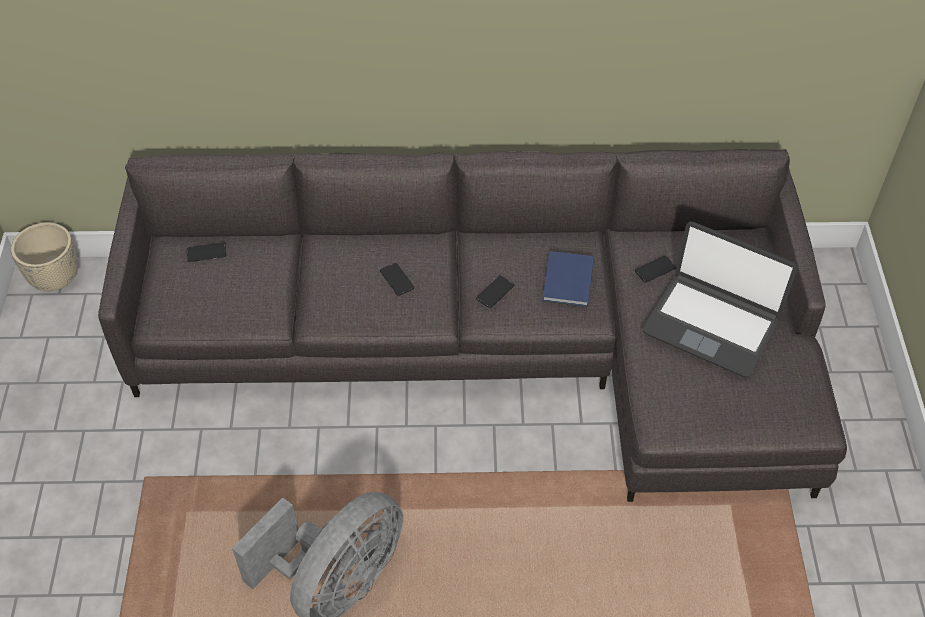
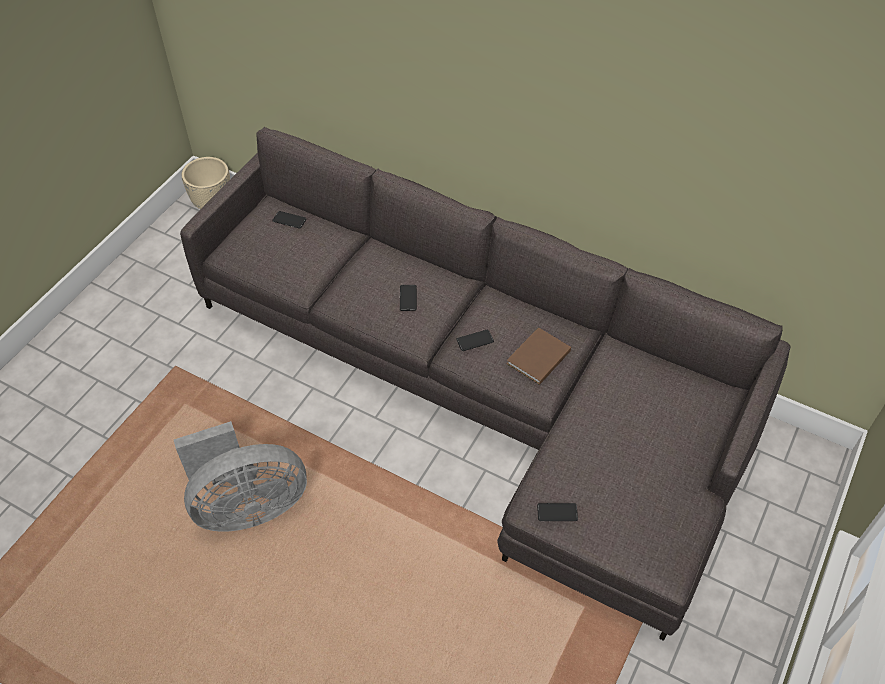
camera: 30 degrees right, 0 degrees up
(566, 282) = (537, 358): blue book -> brown book
(655, 269) = (618, 380): phone -> phone (557, 512)
(711, 325) = (632, 447): laptop -> none

